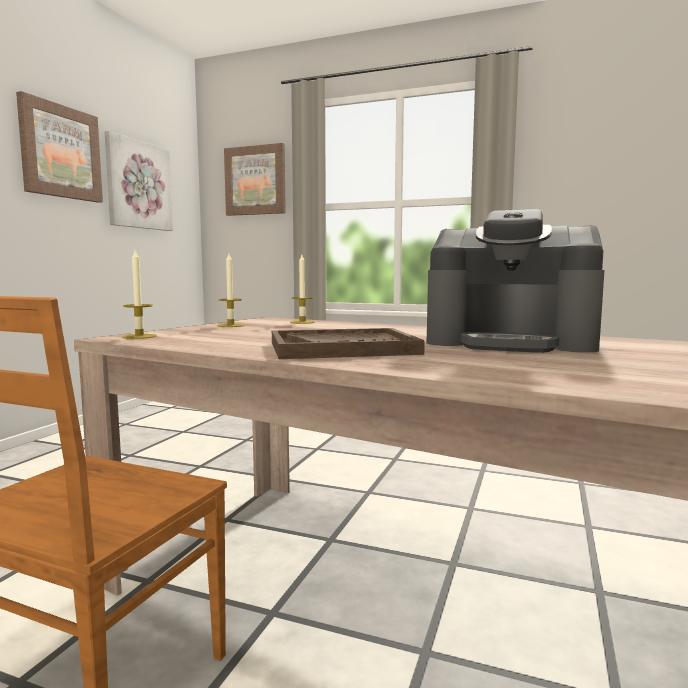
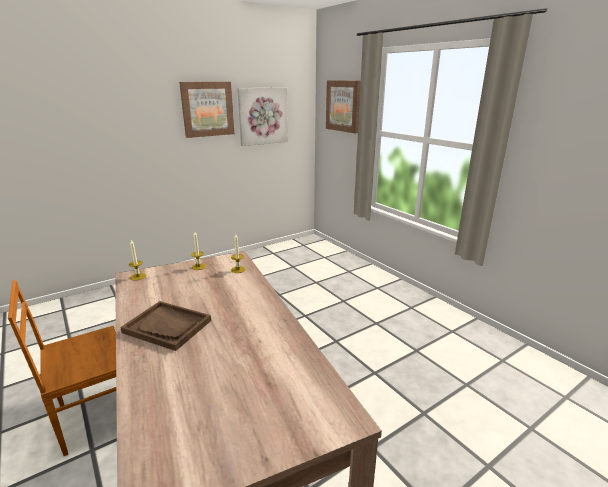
camera: 35 degrees right, 15 degrees up
(510, 342) = (251, 348): coffee machine -> none

